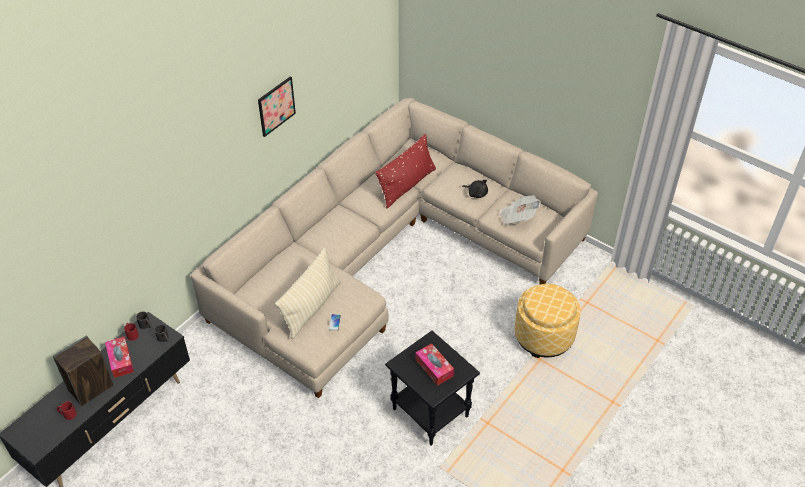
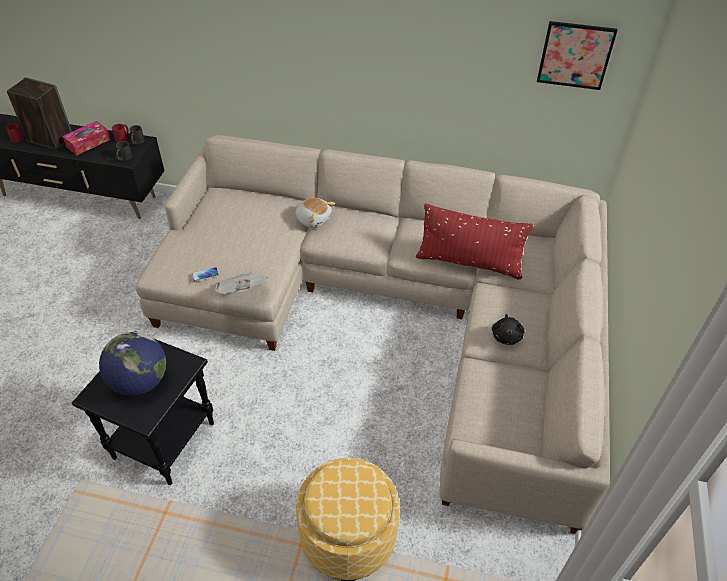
camera: 65 degrees right, 0 degrees up
(276, 106) = (373, 36): picture -> picture (575, 55)
(311, 307) = (219, 247): beige pillow -> none
(314, 247) = (313, 219): none -> plush toy
(434, 368) = (140, 382): tissue box -> globe
(518, 217) = (494, 399): newspaper -> newspaper (243, 292)

